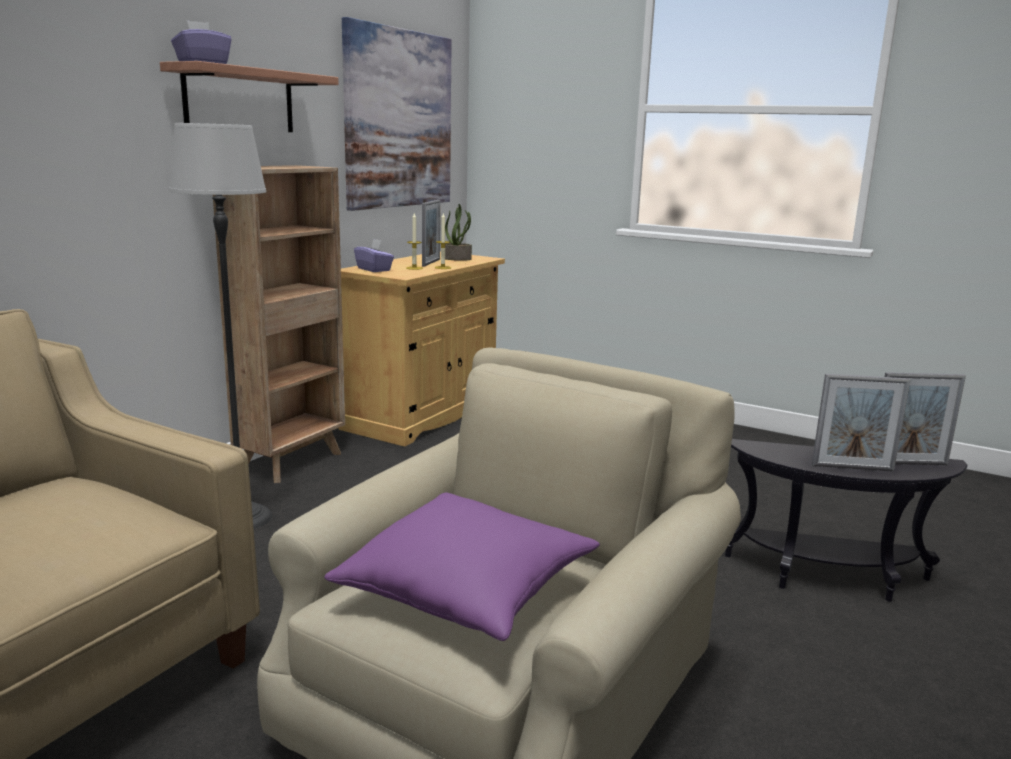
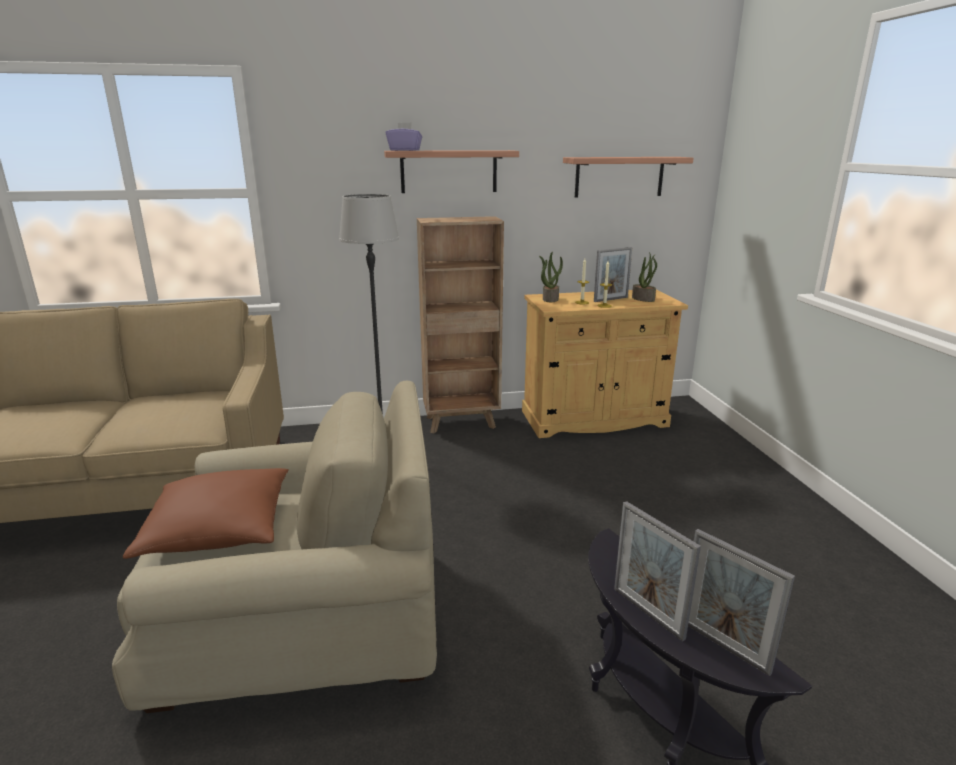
camera: 50 degrees right, 5 degrees up
(374, 269) = (550, 299): purple tissue box -> potted plant
(399, 119) = (619, 177): picture -> shelf
(467, 590) = (219, 530): purple pillow -> brown pillow

